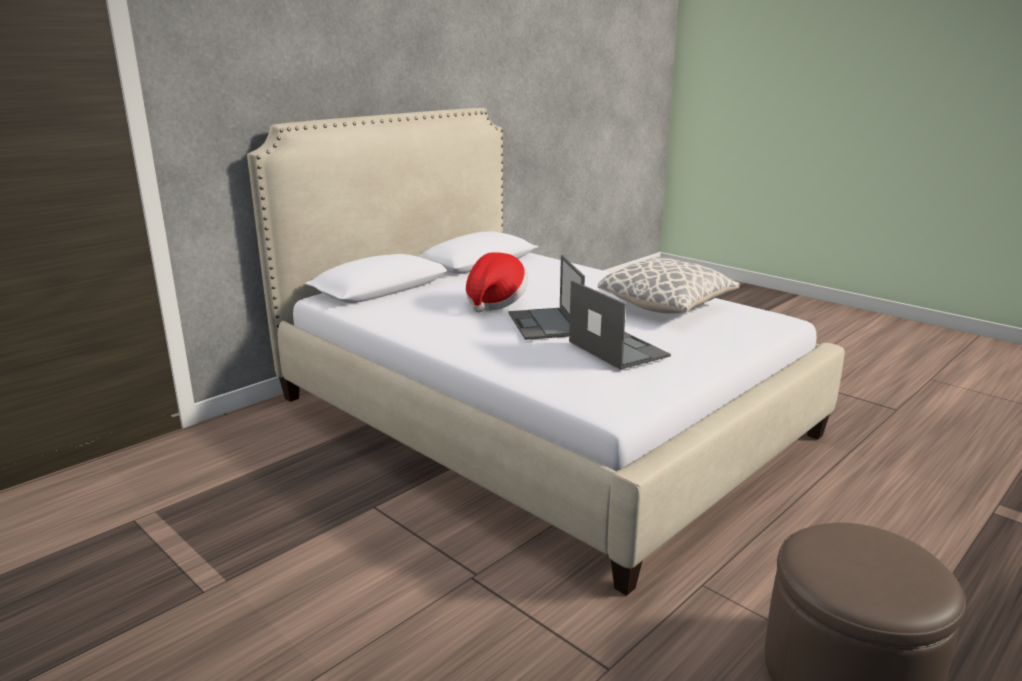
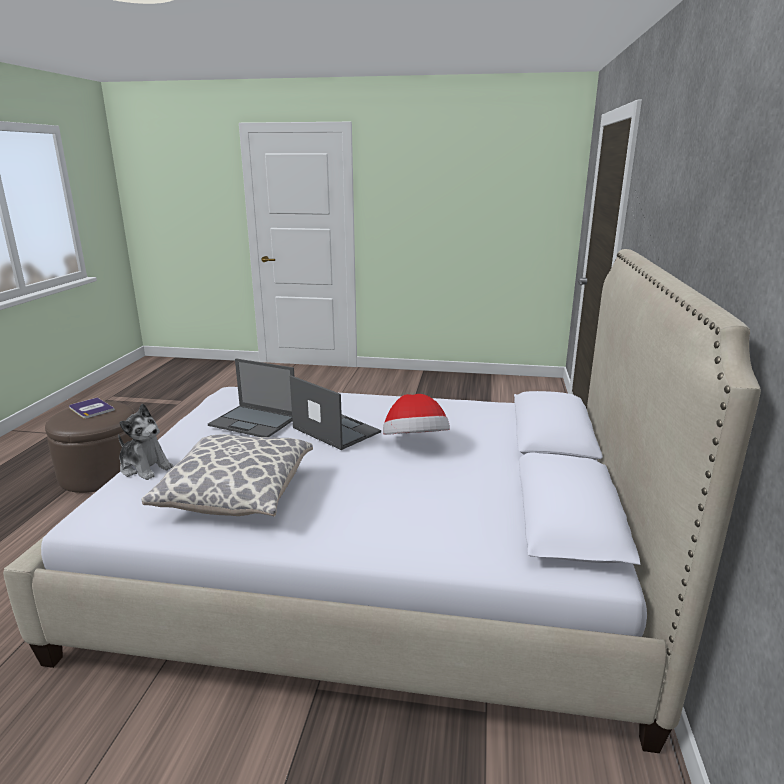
camera: 145 degrees right, 0 degrees up
(740, 339) = (145, 467): none -> plush toy
(873, 576) = (91, 409): none -> book

